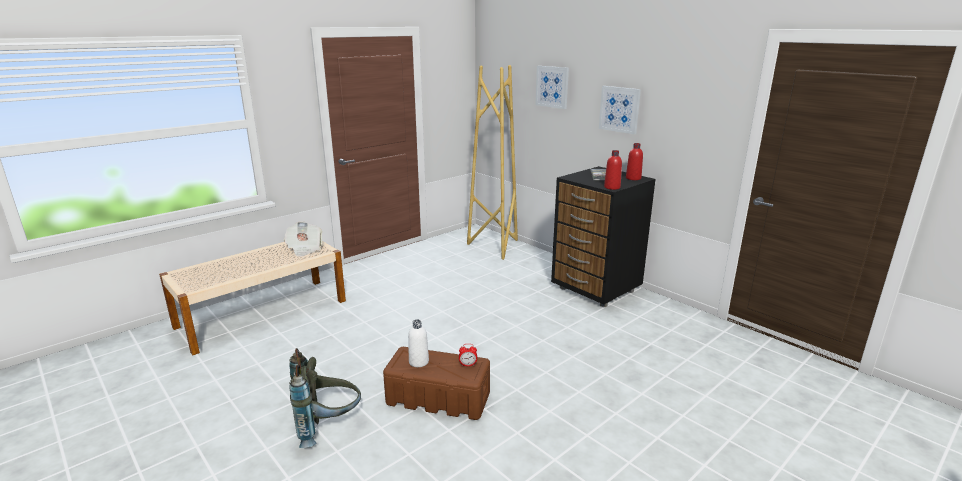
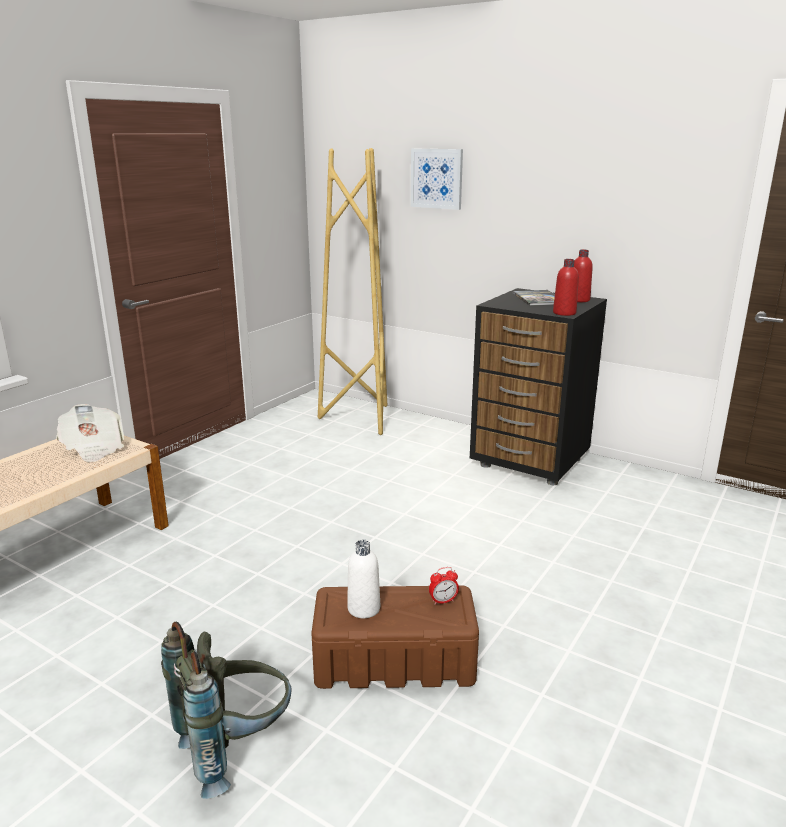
camera: 15 degrees left, 0 degrees up
(619, 109) = (546, 204): picture -> none

